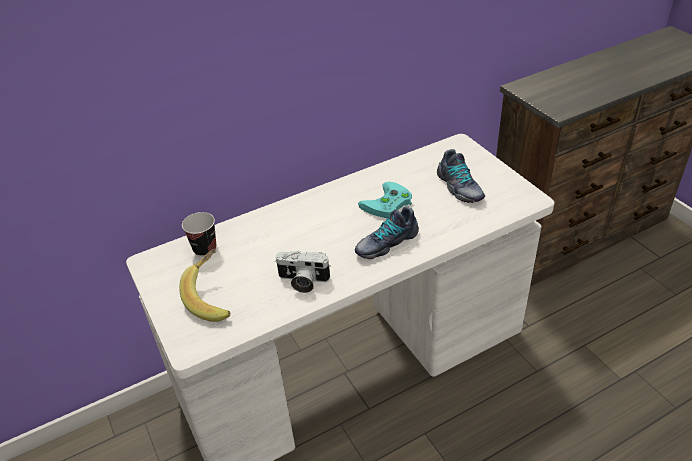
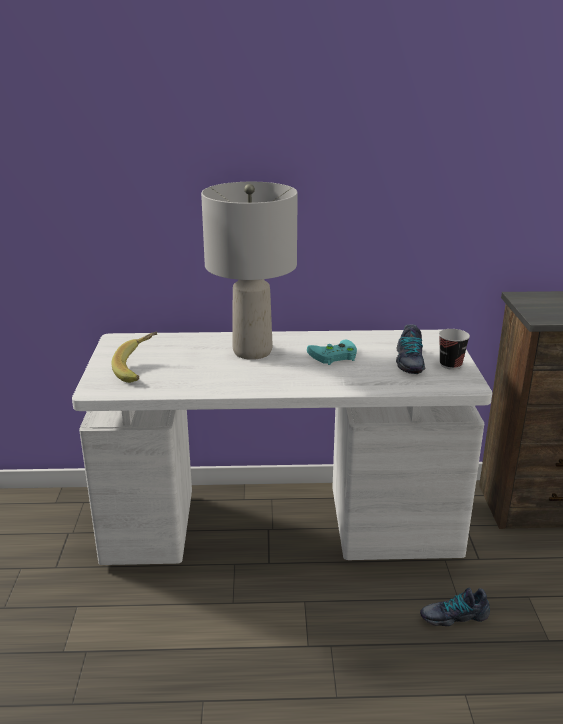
camera: 25 degrees right, 15 degrees down
(205, 249) = (162, 343): cup -> cup (450, 365)
(302, 281) = (213, 380): camera -> none
(308, 227) = (253, 351): none -> grey table lamp
(386, 243) = (305, 377): shoe -> shoe (453, 615)

